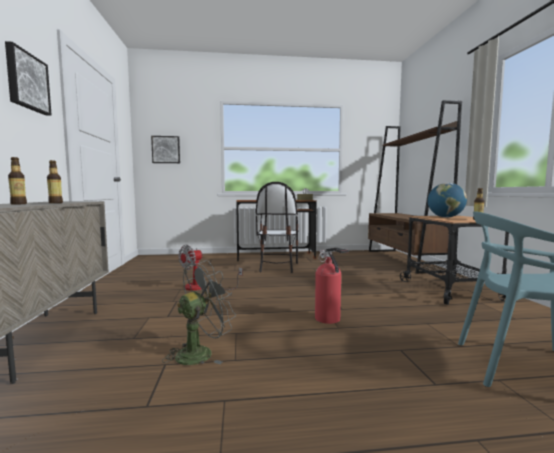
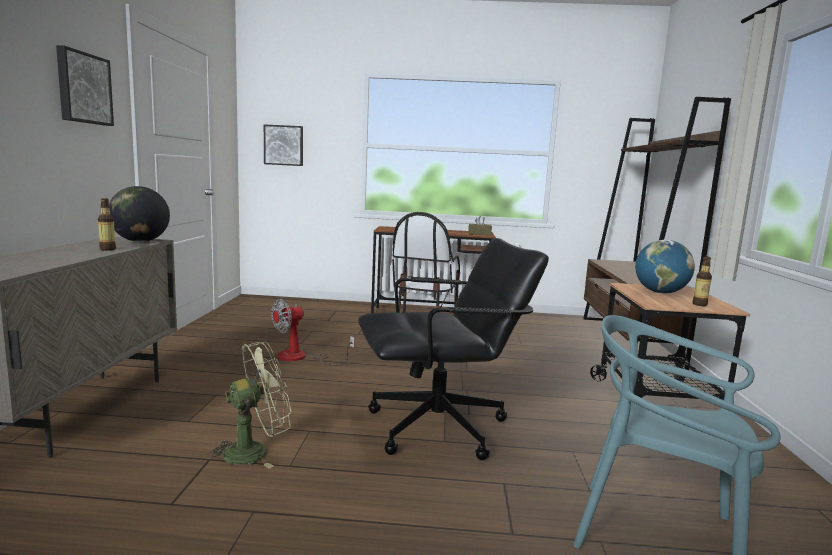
camera: 10 degrees right, 5 degrees up
(19, 204) = (65, 253): bottle -> none
(78, 201) = (140, 241): none -> globe
(200, 352) = (255, 451): grey fan -> green fan
(329, 319) = (439, 428): fire extinguisher -> black office chair

